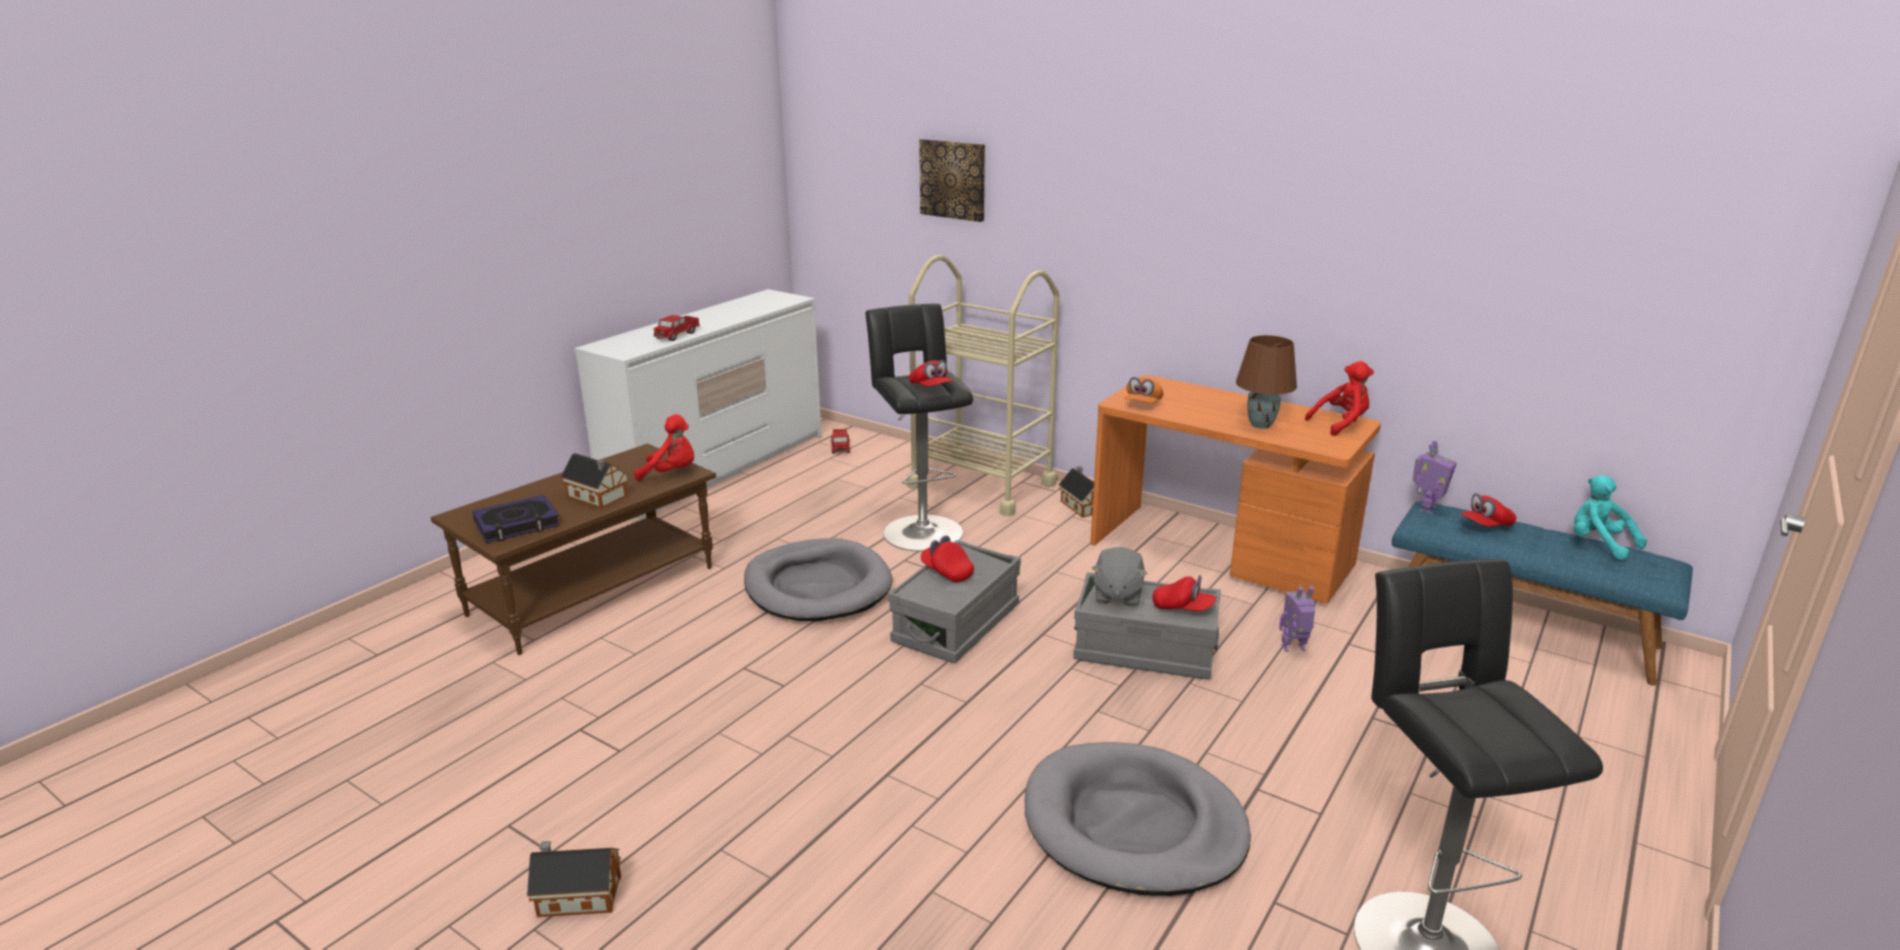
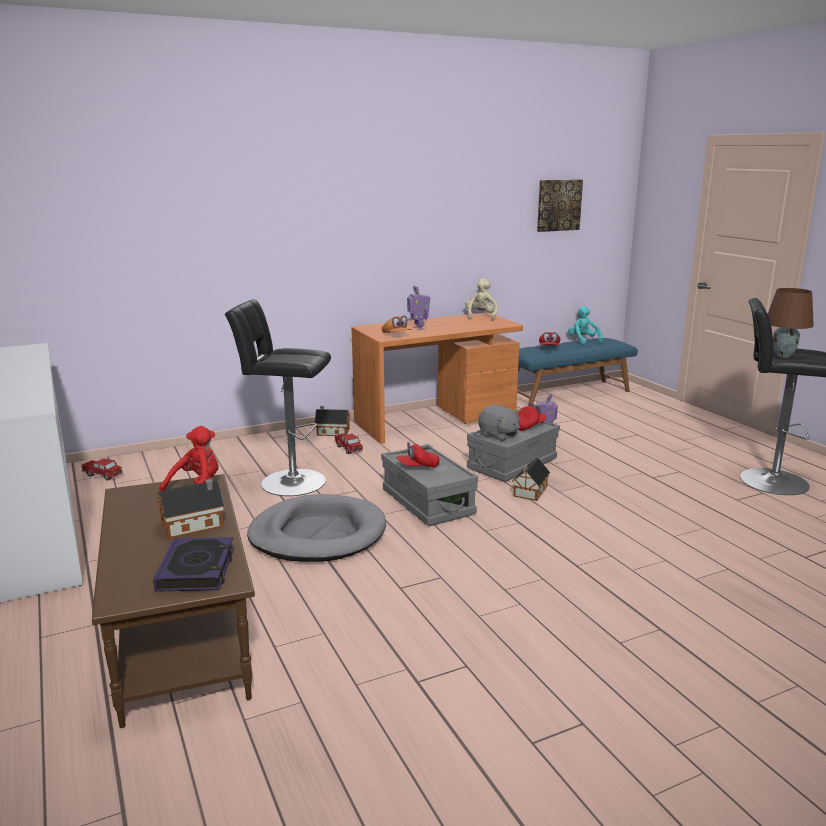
camera: 60 degrees left, 5 degrees down
(576, 895) = (643, 717): toy house -> toy house (529, 492)
(677, 335) = (29, 388): toy truck -> toy truck (348, 448)
(931, 388) = (305, 356): red cap -> none
(953, 179) = (167, 212): picture -> picture (558, 205)
(981, 485) = (256, 448): beige cart -> none
(1133, 825) = (666, 512): grey dog bed -> none
(1260, 425) = (461, 326): brown table lamp -> brown table lamp (783, 356)
(1341, 424) = (481, 317): red plush toy -> beige plush toy
(1426, 508) = (520, 350): toy robot -> toy robot (418, 328)
(1598, 544) = (583, 341): turquoise plush toy -> turquoise plush toy turned 75 degrees clockwise

